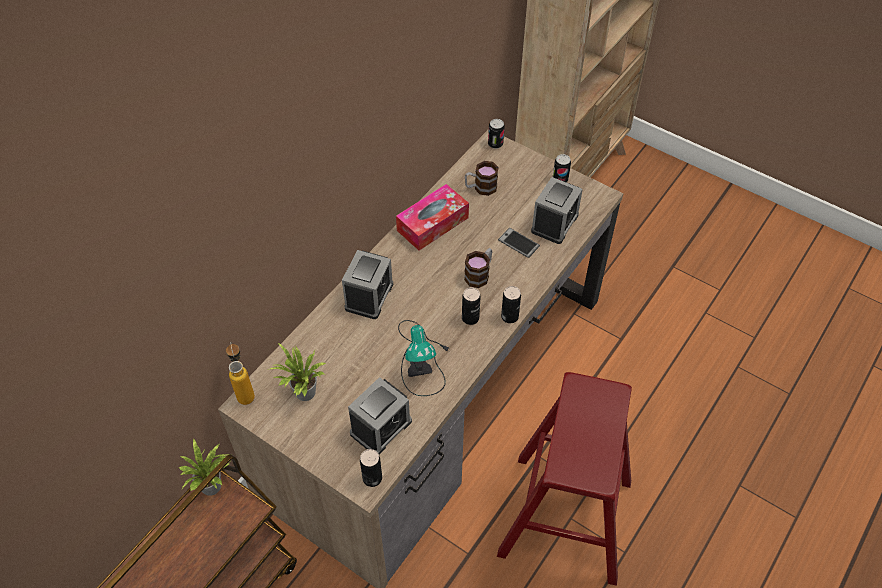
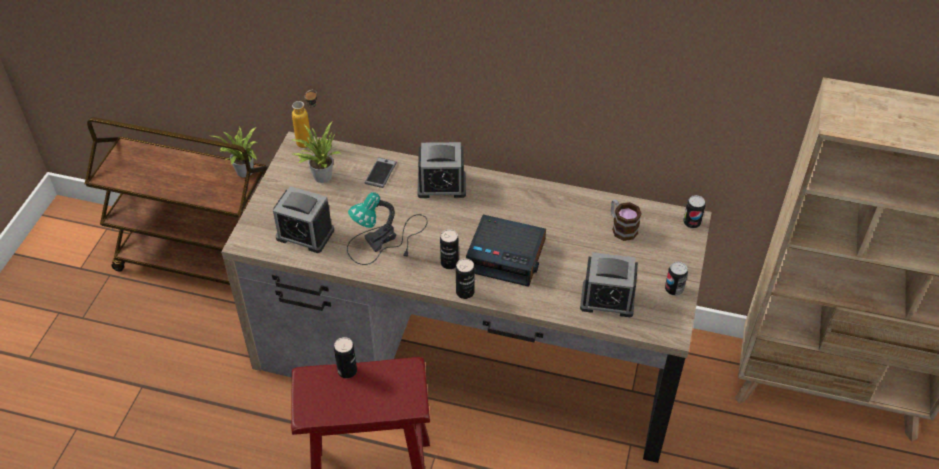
camera: 70 degrees right, 5 degrees down
(372, 478) = (253, 243): can -> can (347, 371)
(432, 224) = (551, 204): tissue box -> none
(479, 274) = (506, 256): mug -> alarm clock
(518, 243) = (563, 276): phone -> phone (380, 173)

